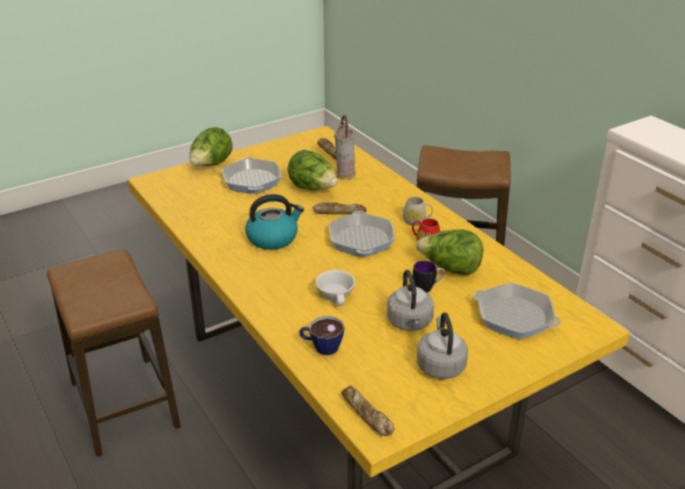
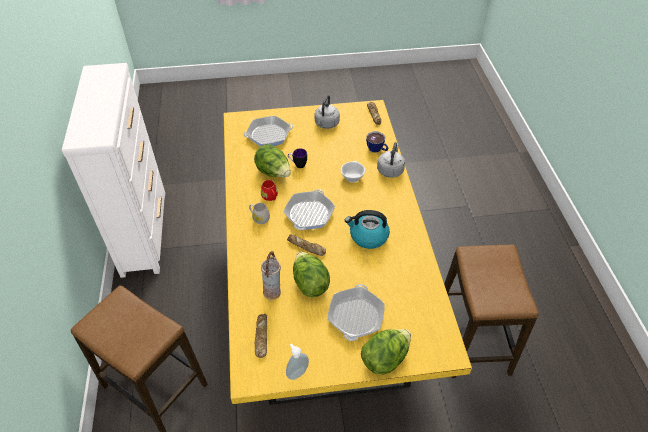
camera: 155 degrees left, 15 degrees up
(284, 144) = (297, 372): none -> soap dispenser
(410, 323) = (324, 148): grey kettle -> grey kettle (390, 170)
(514, 317) = (268, 135): frying pan -> frying pan turned 105 degrees clockwise

